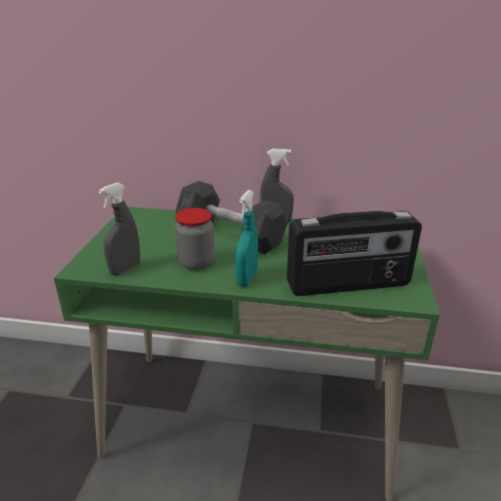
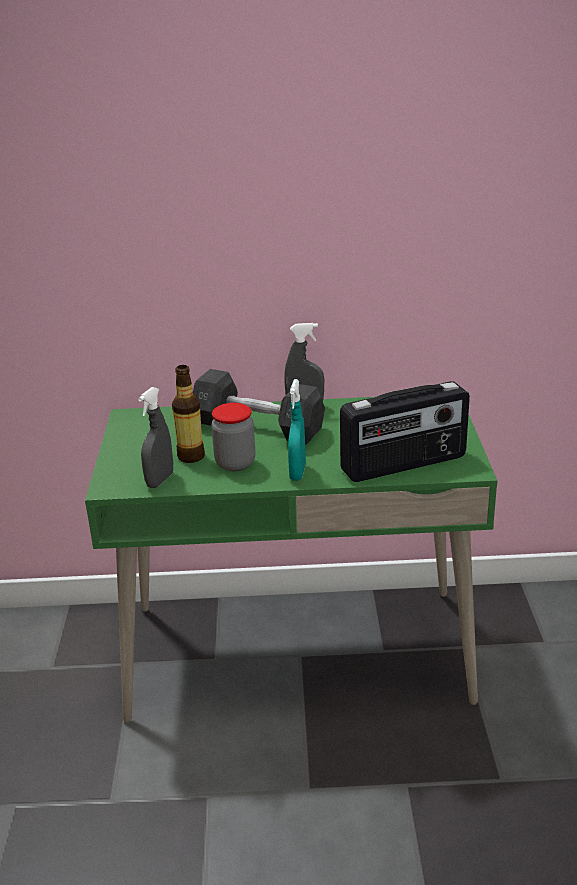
camera: 10 degrees left, 0 degrees up
(162, 251) = (191, 456): none -> bottle

